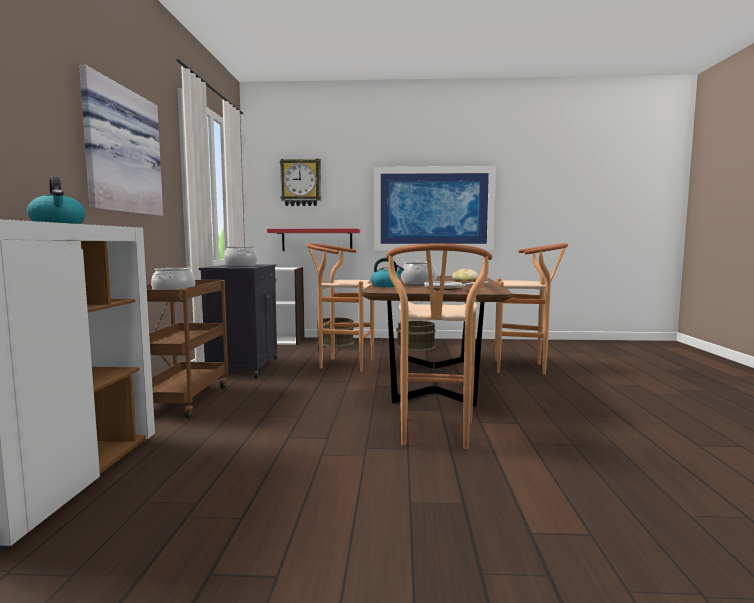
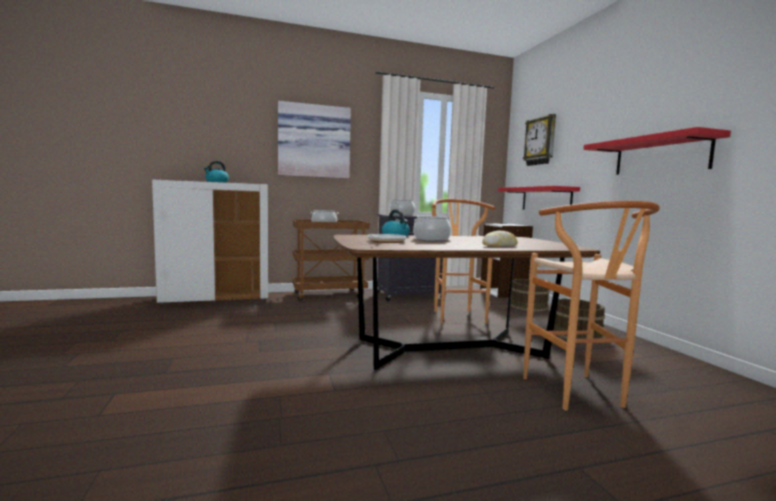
camera: 70 degrees right, 0 degrees up
(433, 209) = (660, 156): picture -> red shelf
(435, 436) = (286, 358): brown stool -> none

